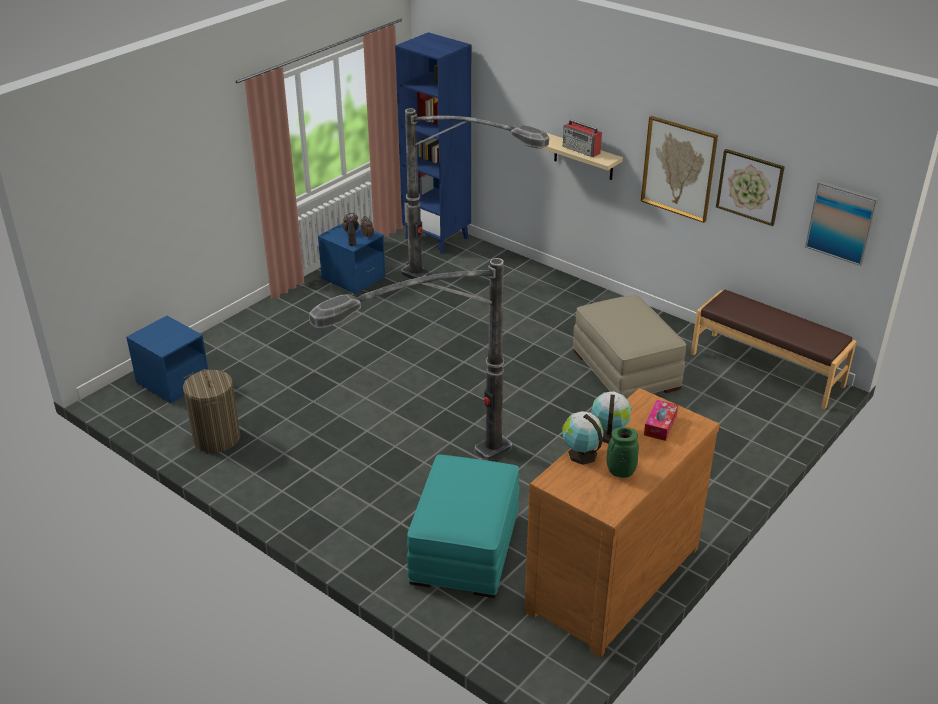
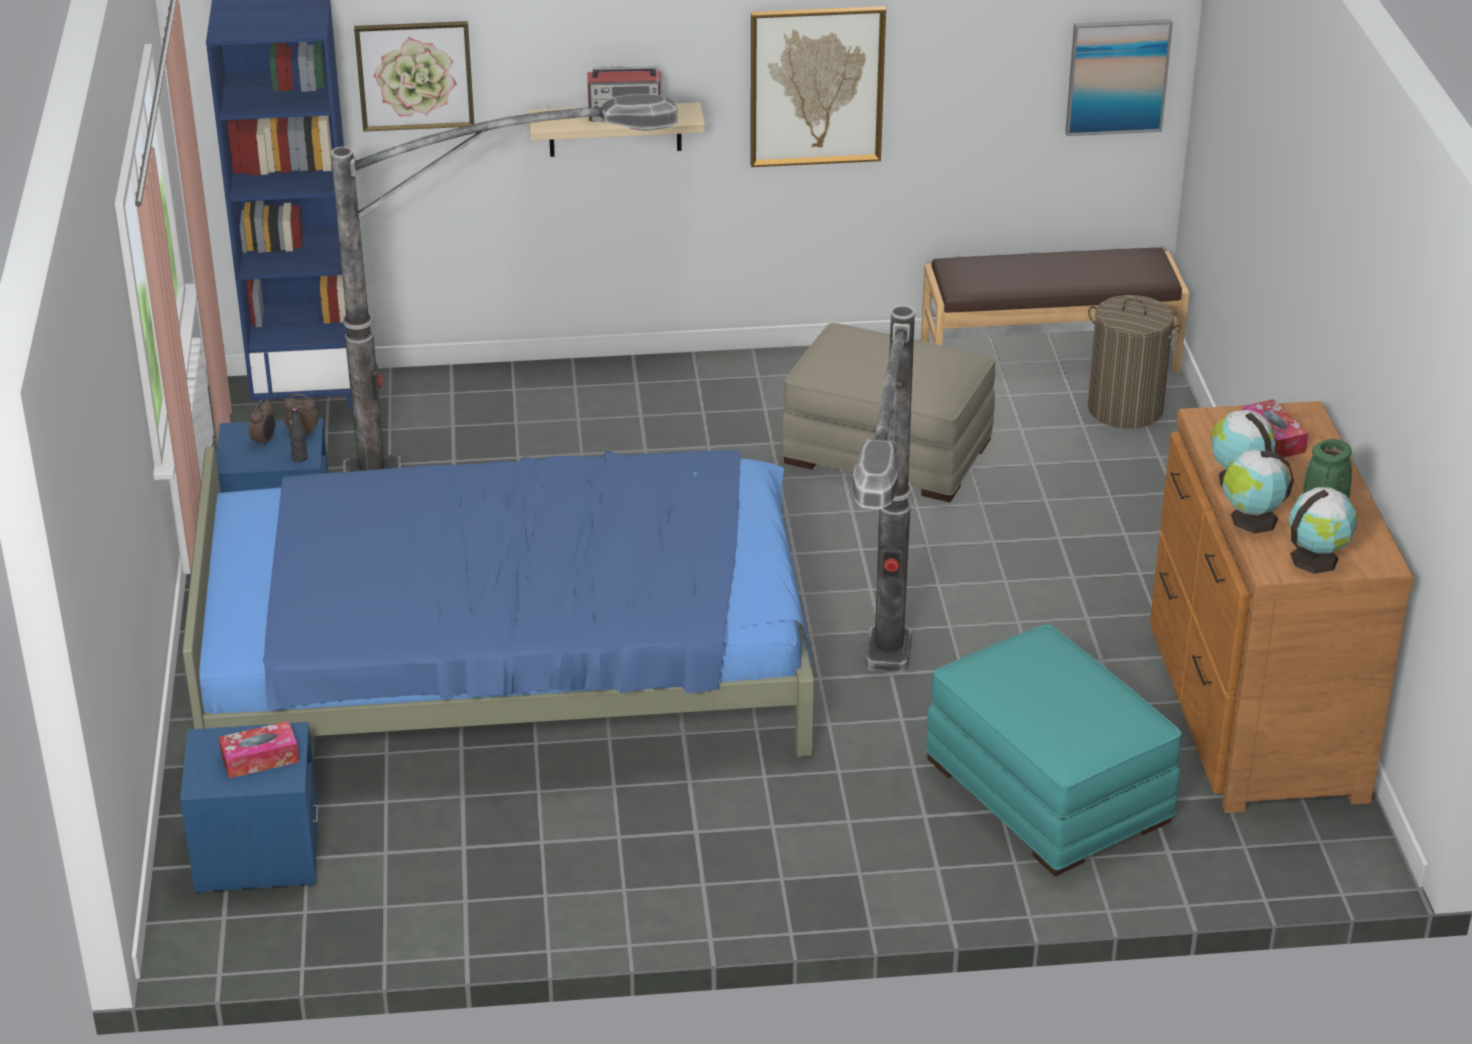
camera: 45 degrees left, 0 degrees up
(168, 338) = (260, 758): none -> tissue box
(217, 438) = (481, 882): laundry basket -> laundry basket (1125, 409)
(349, 369) = (511, 667): none -> blue bed
(580, 489) = (1316, 558): none -> globe
(750, 186) = (954, 72): picture -> picture (415, 75)

